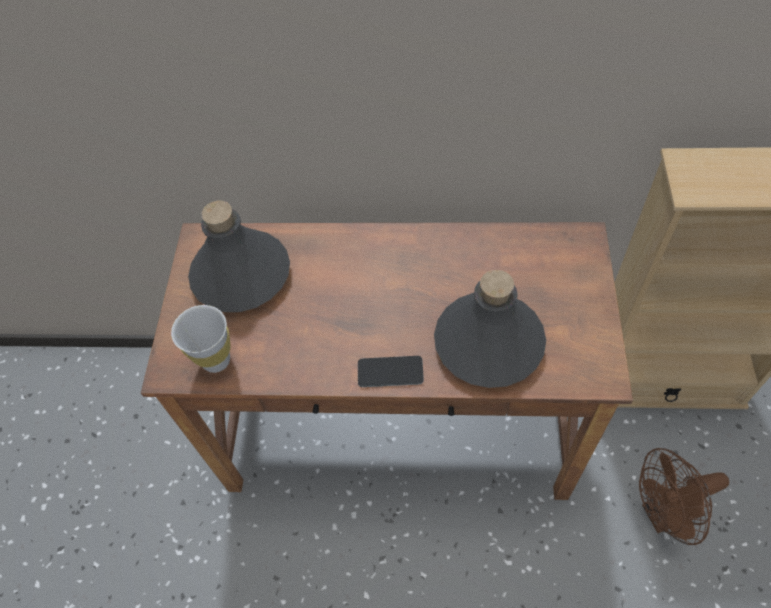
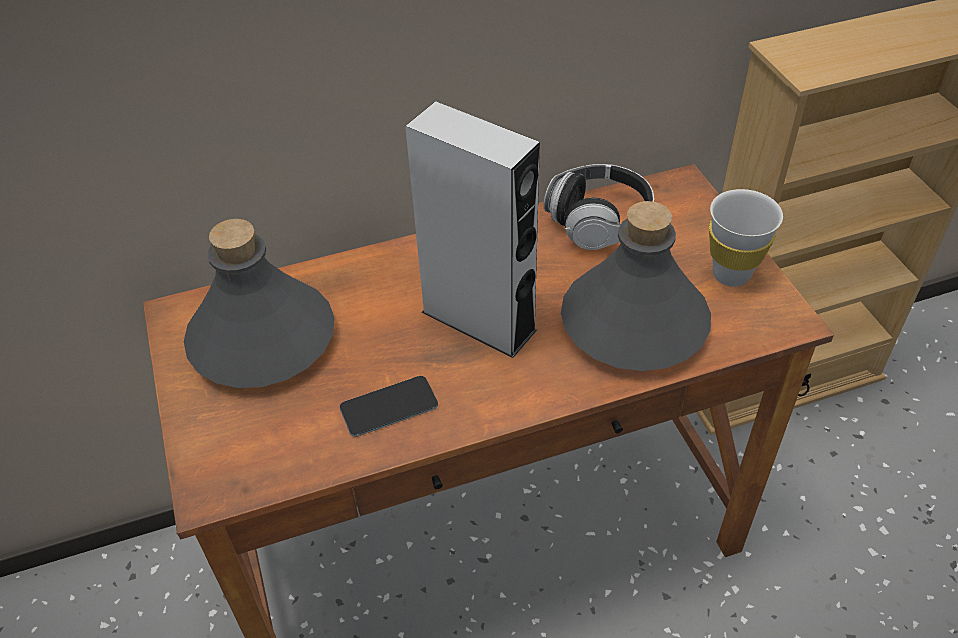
camera: 25 degrees left, 10 degrees down
(216, 360) = (276, 454): white cup -> white cup (731, 274)
(384, 305) = (479, 321): none -> grey speaker
(390, 372) = (528, 393): phone -> phone (389, 406)
(506, 252) = (599, 222): none -> headphones
(664, 515) = (857, 528): brown fan -> none

